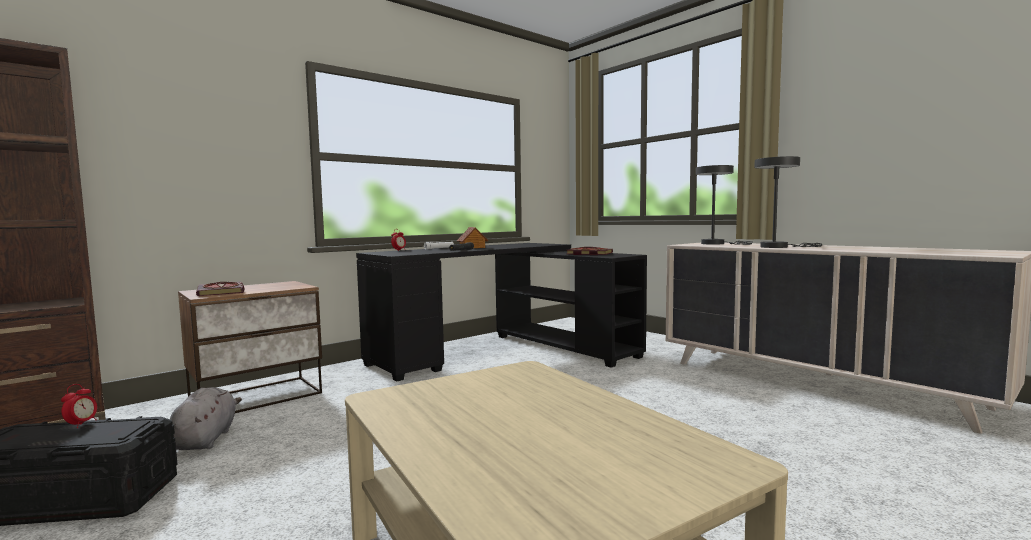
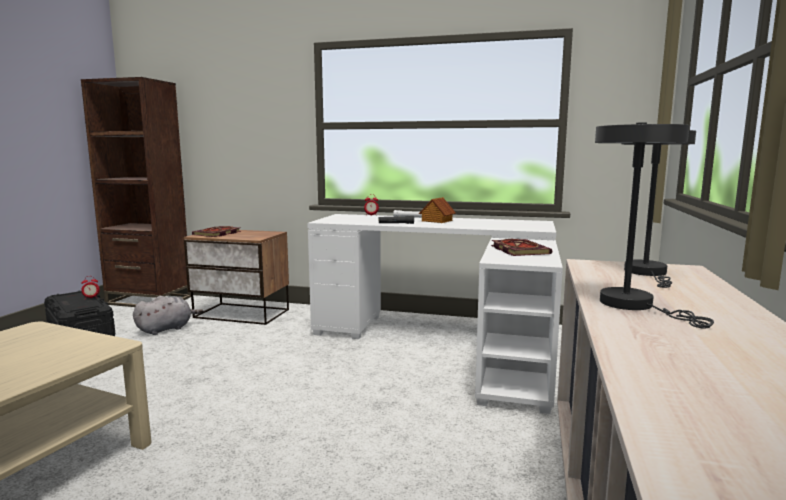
camera: 55 degrees right, 5 degrees up
(505, 351) = (449, 343): black desk -> white desk

